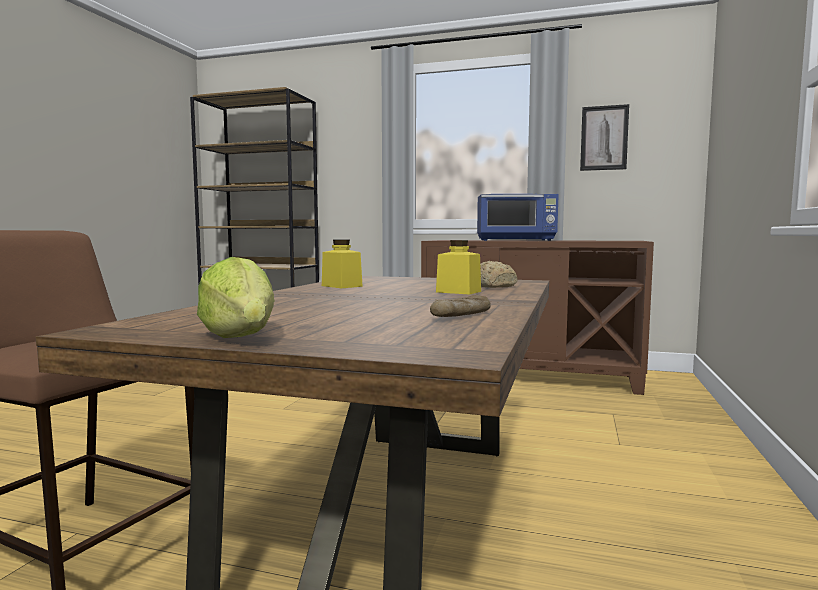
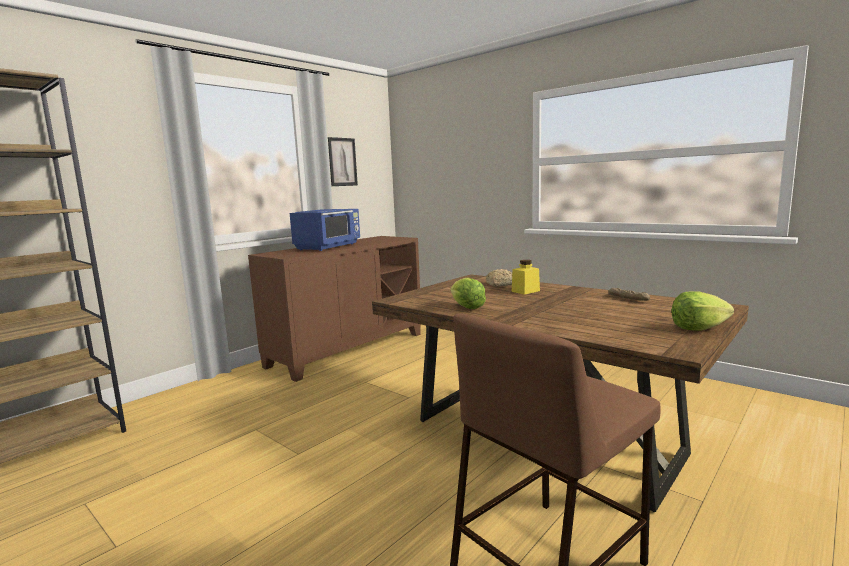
camera: 65 degrees left, 5 degrees up
(341, 286) = (466, 307): yellow jar -> lettuce

